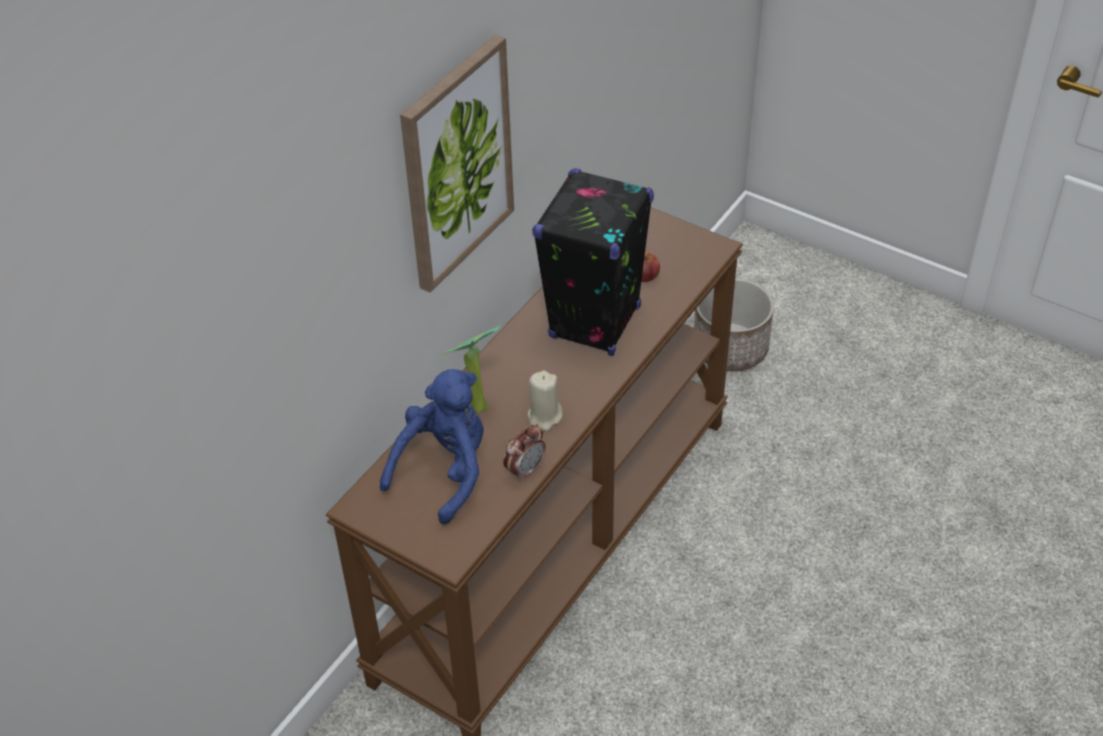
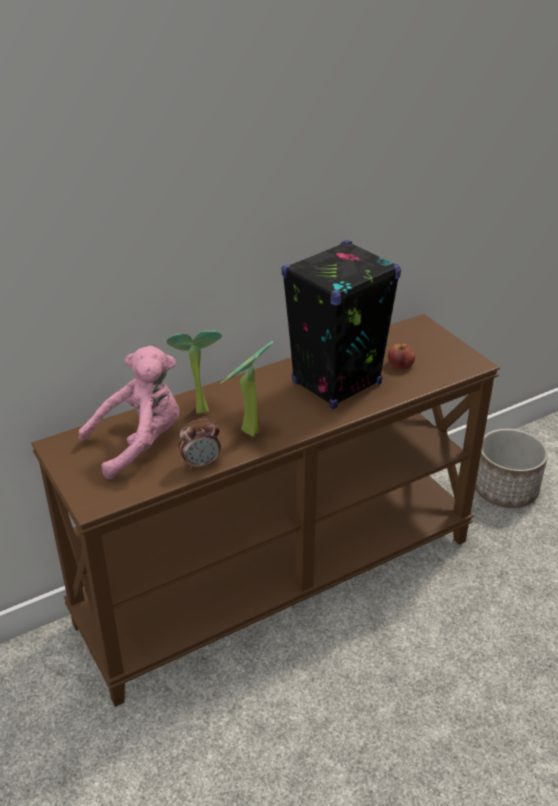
camera: 25 degrees right, 10 degrees down
(444, 471) = (140, 443): blue plush toy -> pink plush toy
(456, 164) = (222, 185): picture -> none
(544, 417) = (246, 433): beige candle -> potted plant

